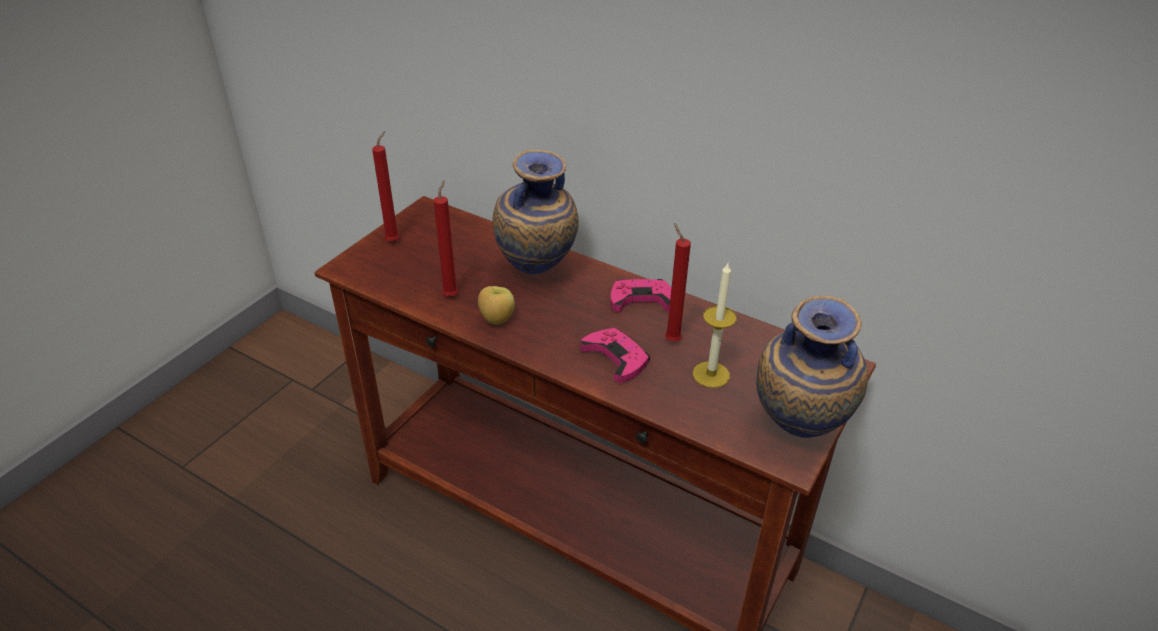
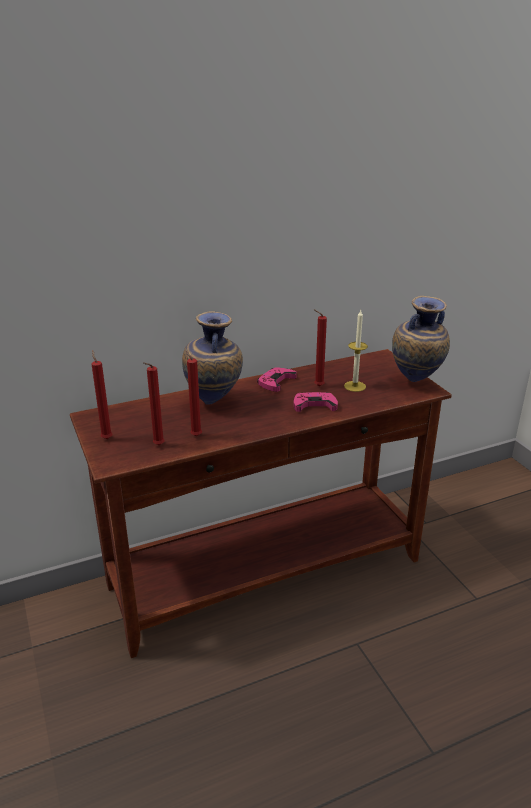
camera: 55 degrees left, 10 degrees down
(407, 279) = (157, 446): none -> red candle
(496, 320) = (239, 428): apple -> none

